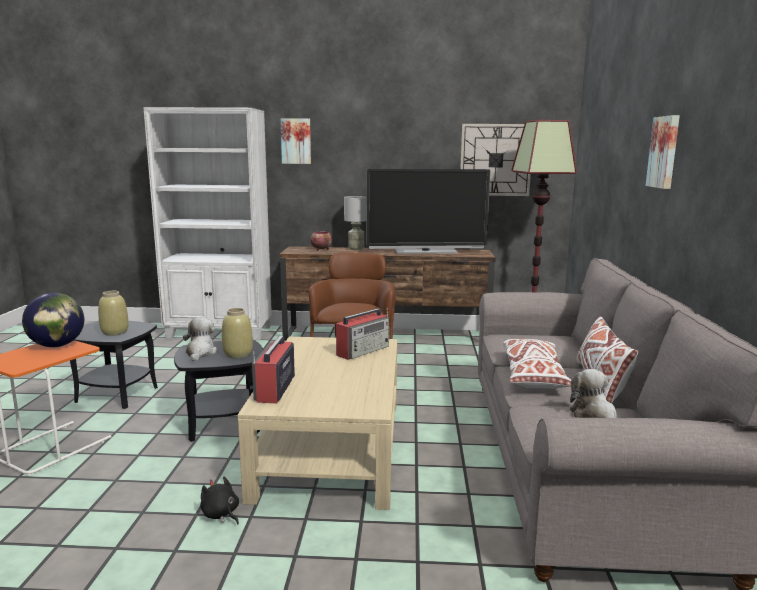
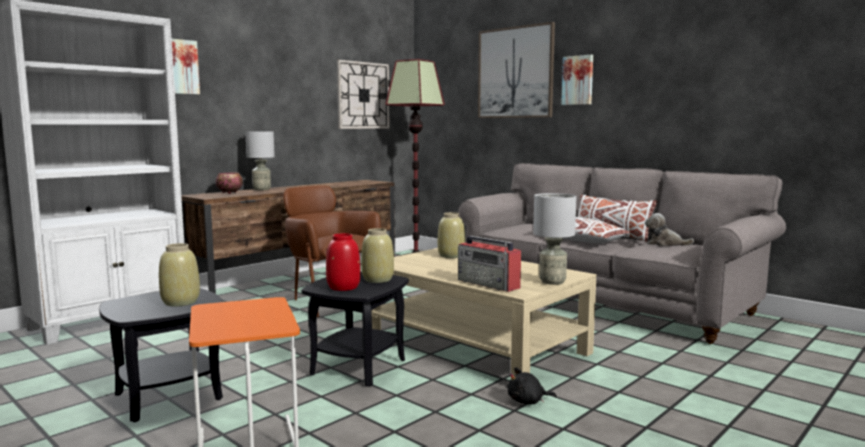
camera: 50 degrees left, 5 degrees down
(57, 345) = (228, 308): globe -> none
(200, 353) = (344, 287): plush toy -> red vase
(321, 409) = (553, 282): none -> grey table lamp
(363, 351) = (450, 256): radio -> beige vase
(425, 252) = (330, 185): television -> none
(627, 137) = (515, 73): none -> picture

